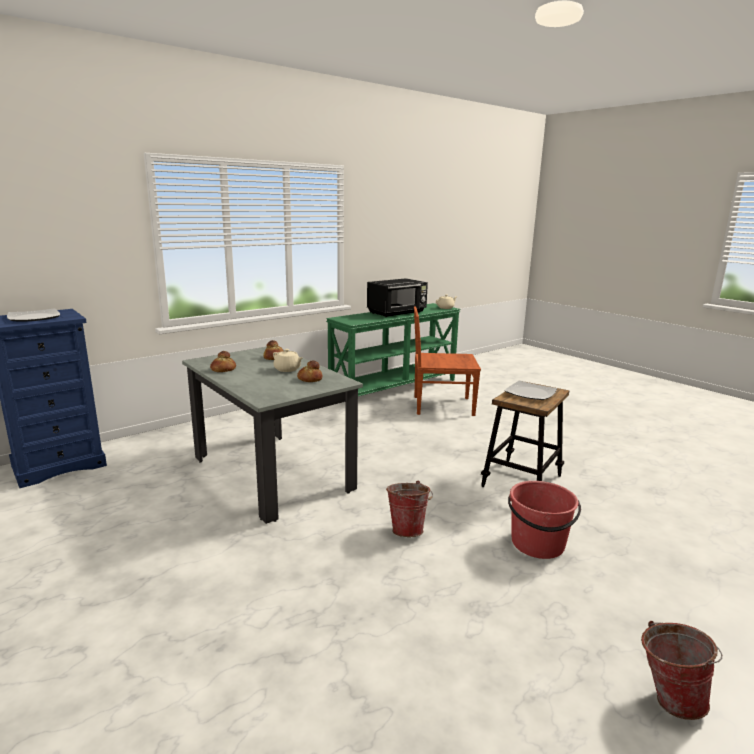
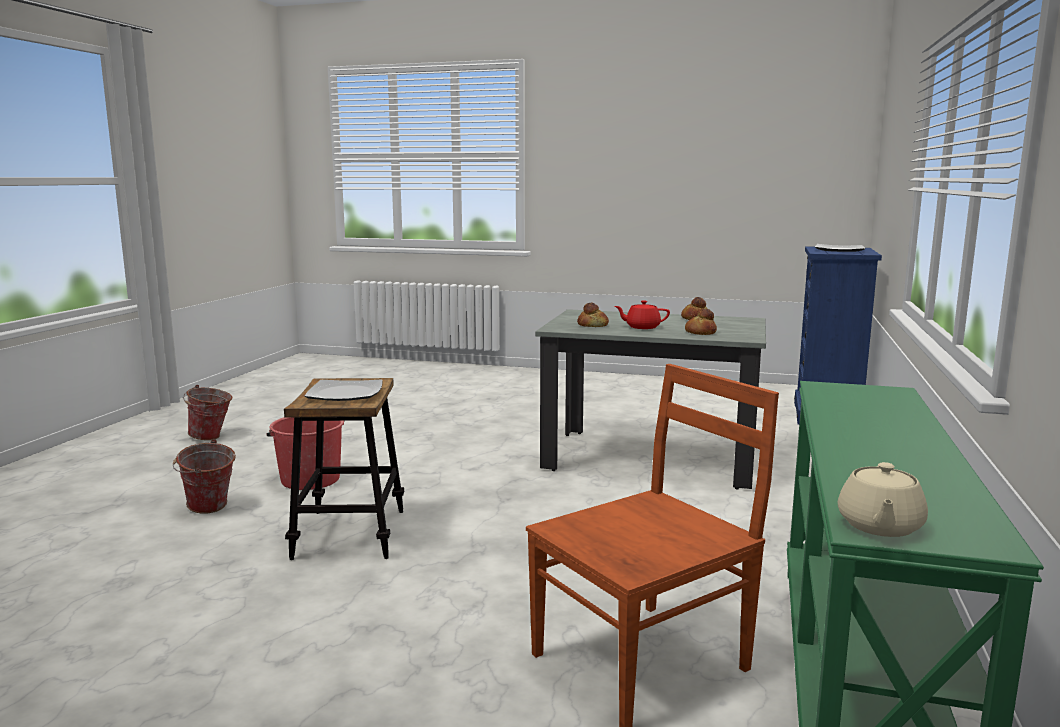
camera: 145 degrees right, 5 degrees down
(287, 369) = (642, 327): beige teapot -> red teapot
(397, 313) = (882, 443): black microwave -> none
(408, 529) = (446, 458): bucket -> bucket (208, 510)

